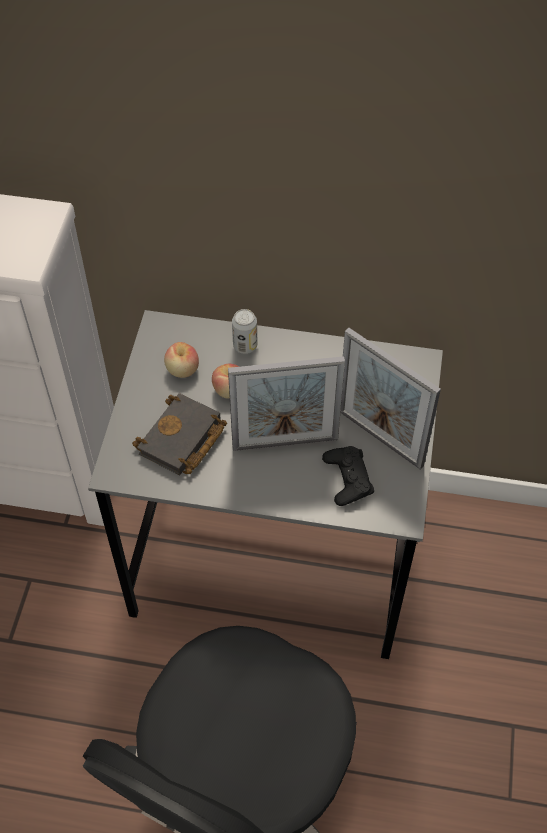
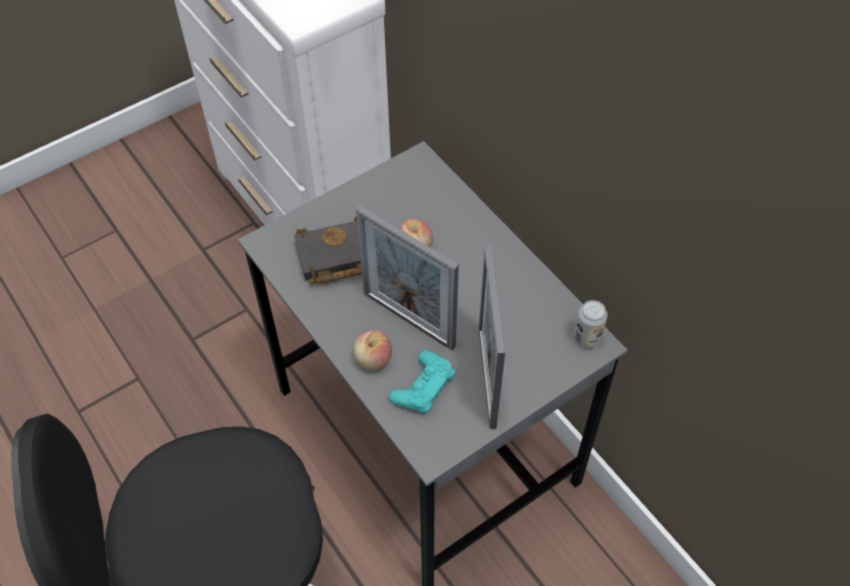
camera: 45 degrees right, 0 degrees up
(182, 370) = (398, 205): apple -> apple (373, 360)
(245, 346) = (466, 222): can -> can (587, 338)
(347, 478) = (423, 386): black game controller -> turquoise game controller

